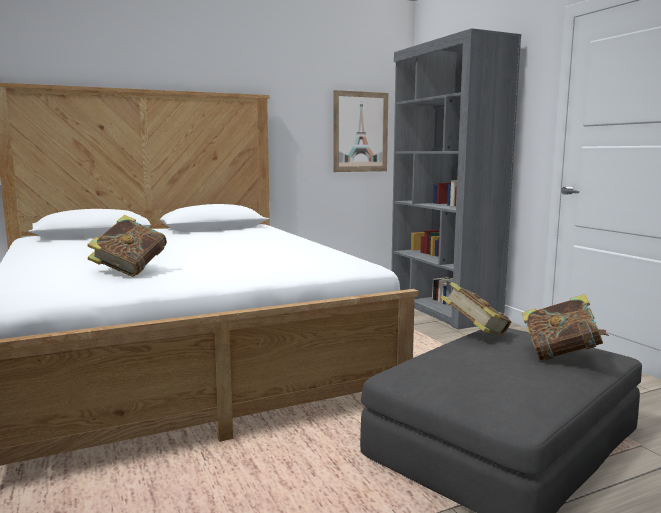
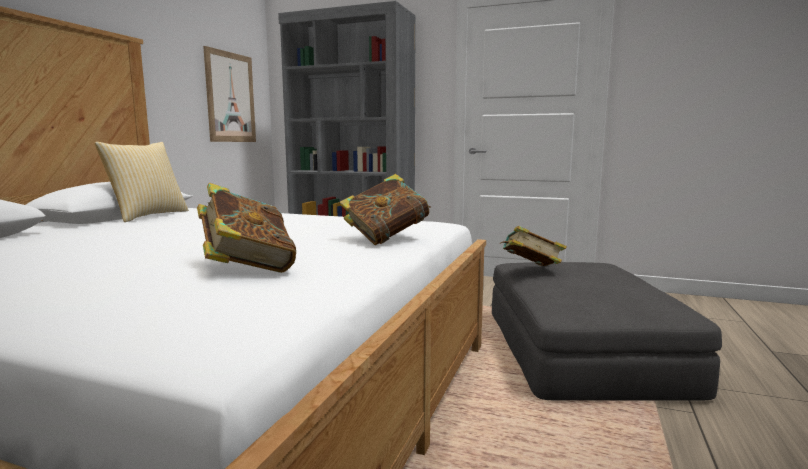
camera: 45 degrees left, 0 degrees up
(225, 231) = (147, 216): none -> pillow
(560, 355) = (605, 269): book -> book (386, 239)

